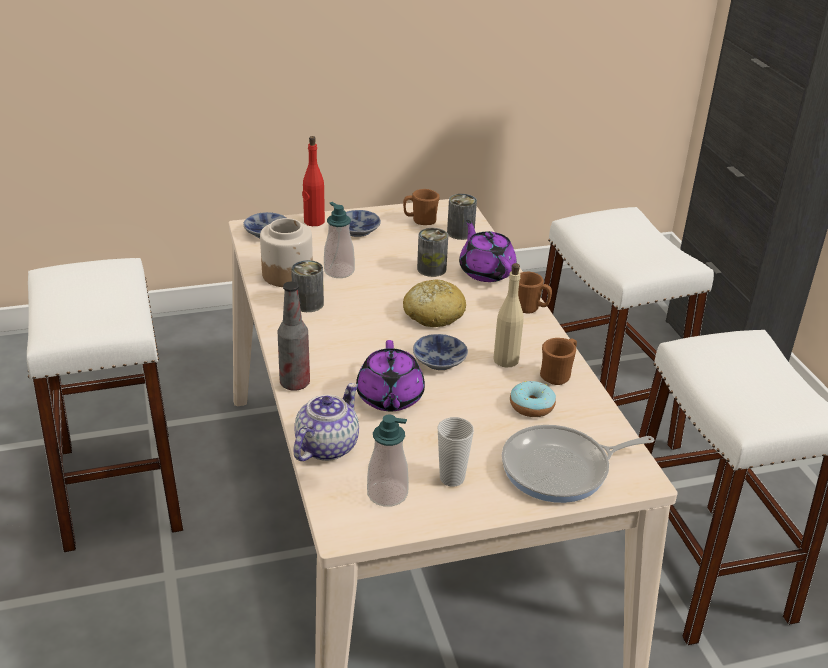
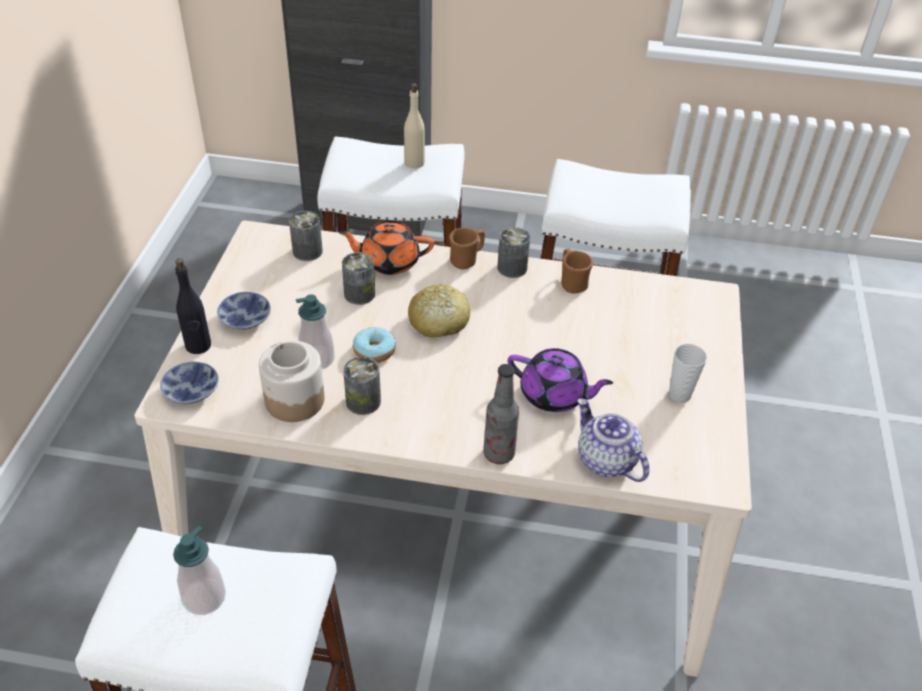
camera: 65 degrees left, 10 degrees up
(314, 221) = (198, 346): red bottle -> black bottle
(387, 494) = (685, 441): soap dispenser -> soap dispenser (204, 597)
(420, 221) = (263, 269): brown mug -> none
(437, 360) = (513, 345): bowl -> none
(486, 271) = (388, 261): purple teapot -> orange teapot
(506, 360) = (535, 303): beige bottle -> beige bottle (414, 163)
(531, 406) = (606, 314): donut -> donut (374, 351)
(544, 335) = (512, 268): none -> can
(561, 469) = (691, 330): frying pan -> none

